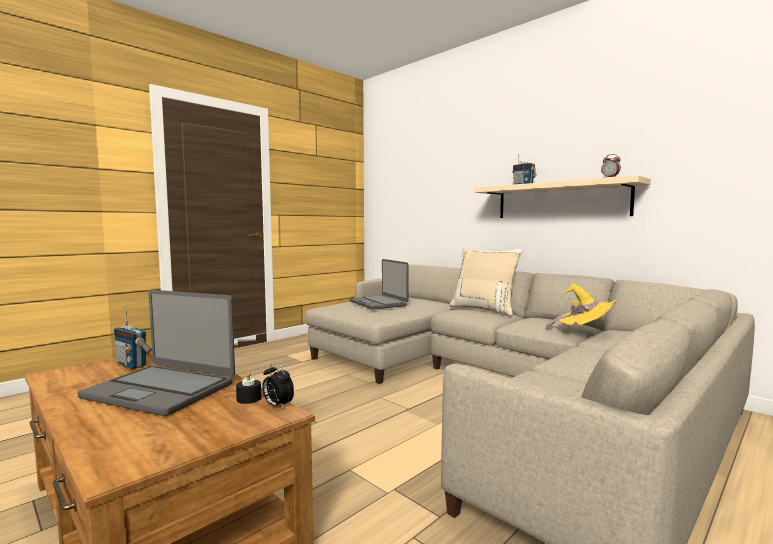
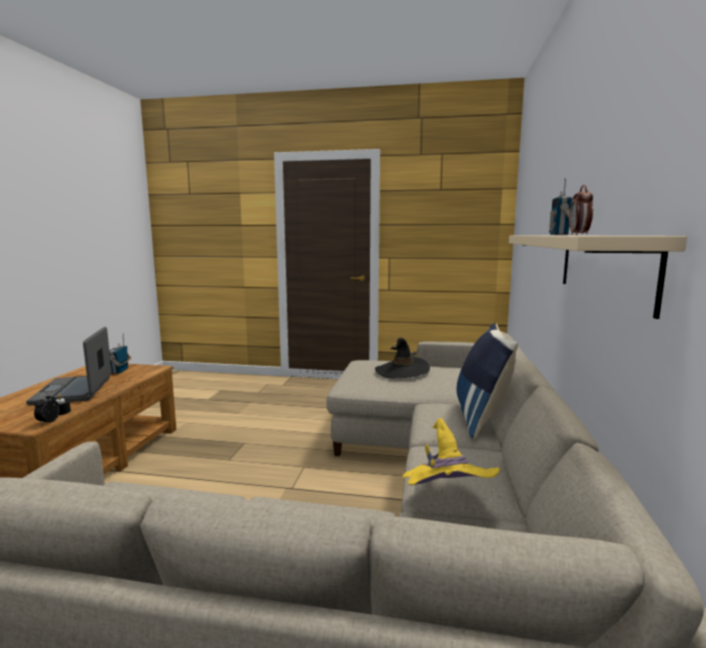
camera: 55 degrees right, 5 degrees up
(378, 303) = (402, 371): laptop -> black hat
(484, 309) = (482, 418): beige pillow -> blue pillow

